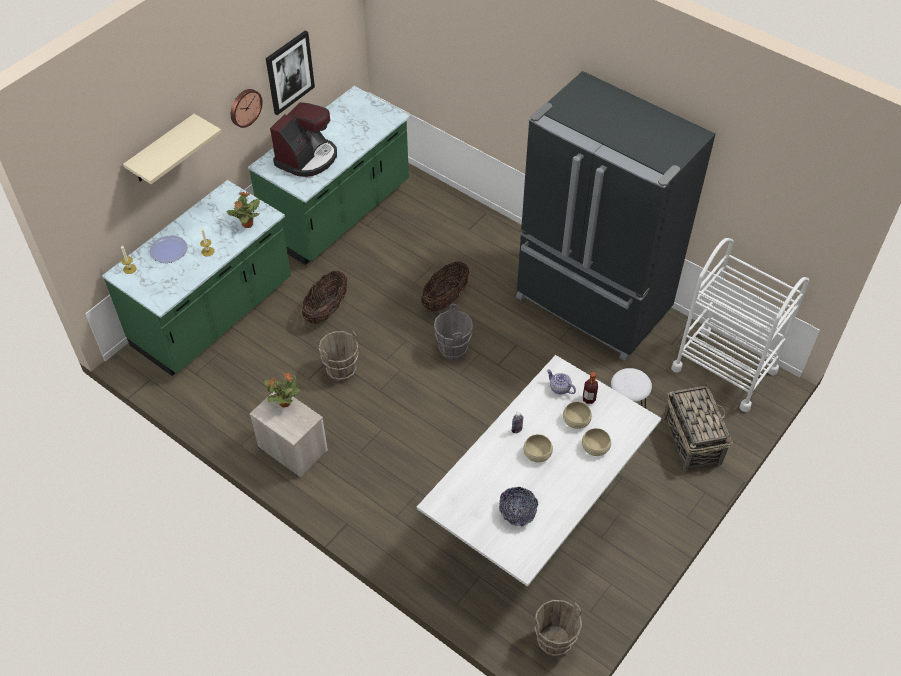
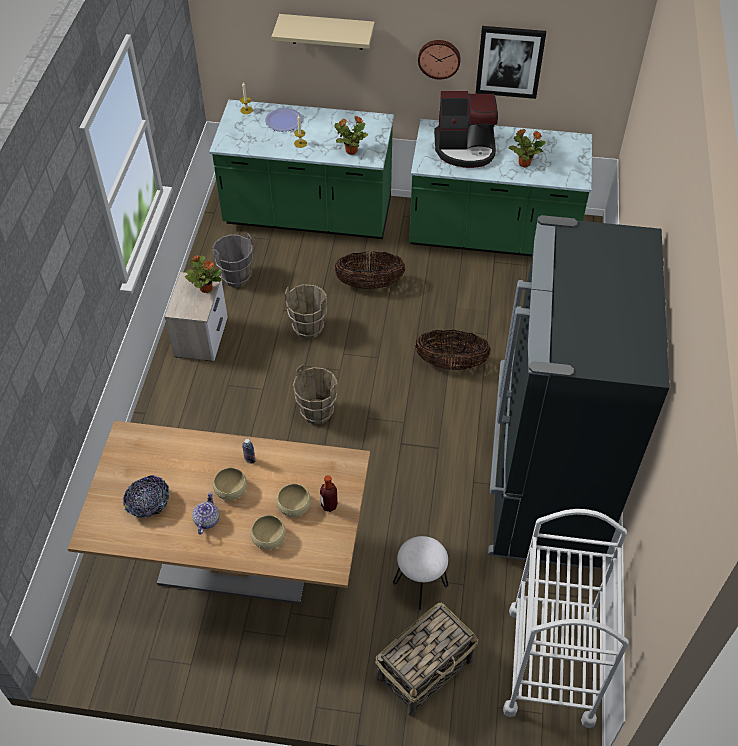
camera: 60 degrees right, 0 degrees up
(352, 135) = (524, 163): none -> potted plant
(452, 349) = (393, 398): grey bucket -> grey bucket (236, 277)
(535, 515) = (237, 559): white dining table -> brown dining table
(554, 642) = (99, 641): brown bucket -> brown bucket (316, 412)
(559, 388) = (326, 473): teapot -> teapot (206, 520)

